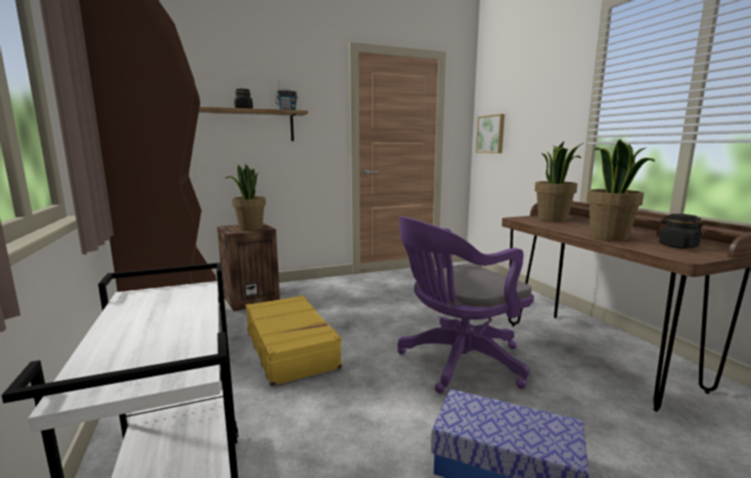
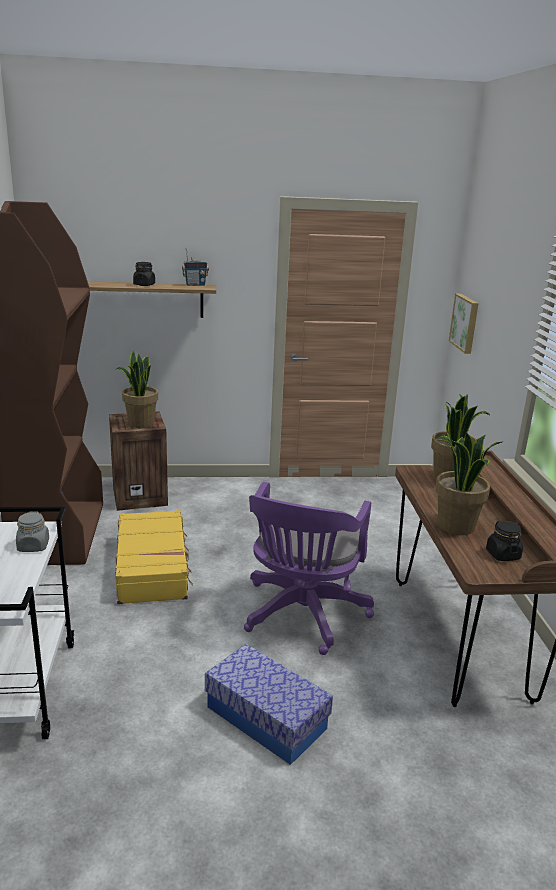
camera: 15 degrees right, 10 degrees up
(193, 303) = (33, 546): none -> grey jar
(457, 362) = (302, 616): purple office chair -> purple office chair turned 60 degrees counterclockwise

